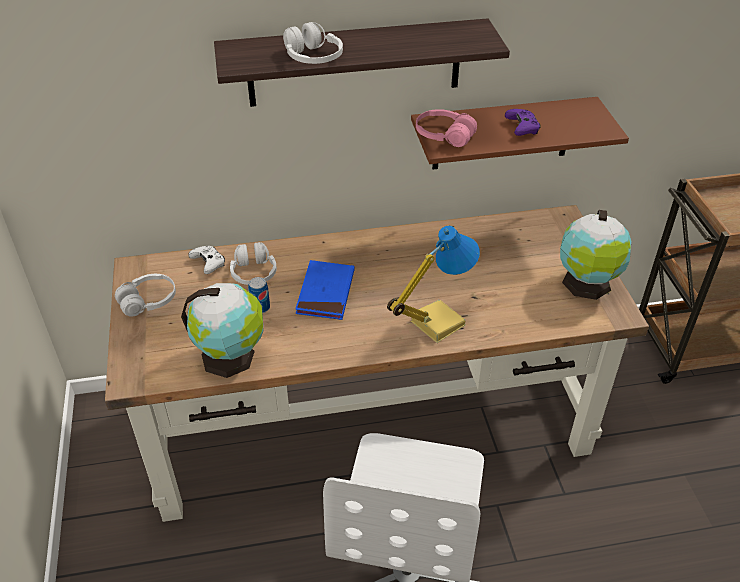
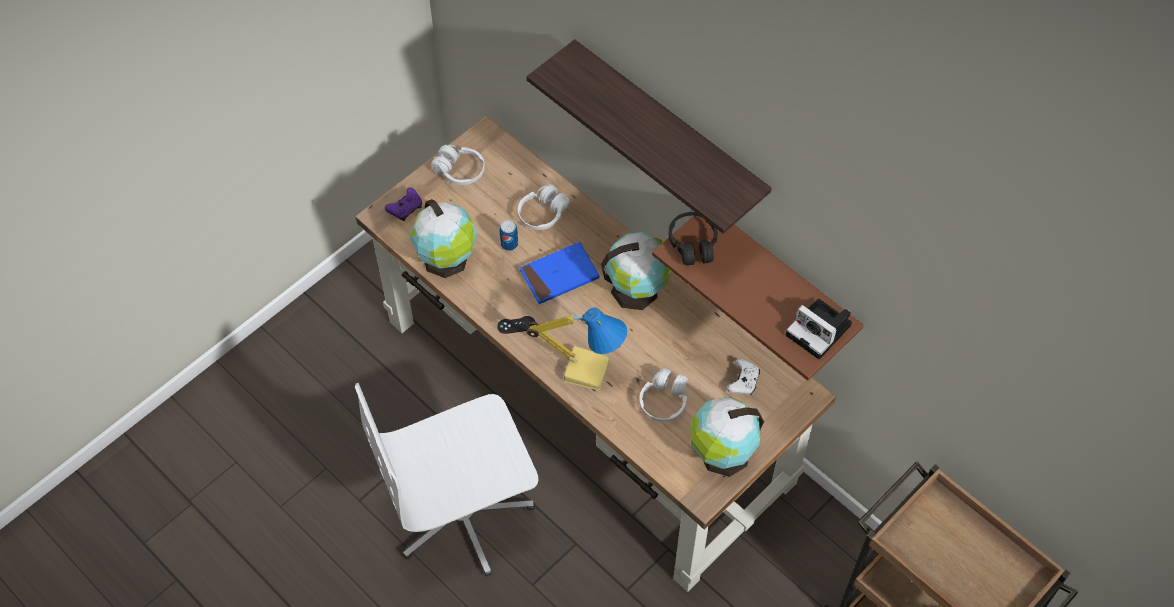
camera: 55 degrees right, 15 degrees up
(209, 264) = (528, 178): white game controller -> white game controller (743, 381)
(313, 58) = (600, 113): white headphones -> white headphones (664, 401)
(349, 344) = (516, 325): none -> black game controller
(386, 256) = (637, 290): none -> globe
(444, 136) = (693, 244): pink headphones -> black headphones
(522, 128) = (754, 292): purple game controller -> purple game controller (405, 208)
(588, 115) = (821, 331): none -> camera

